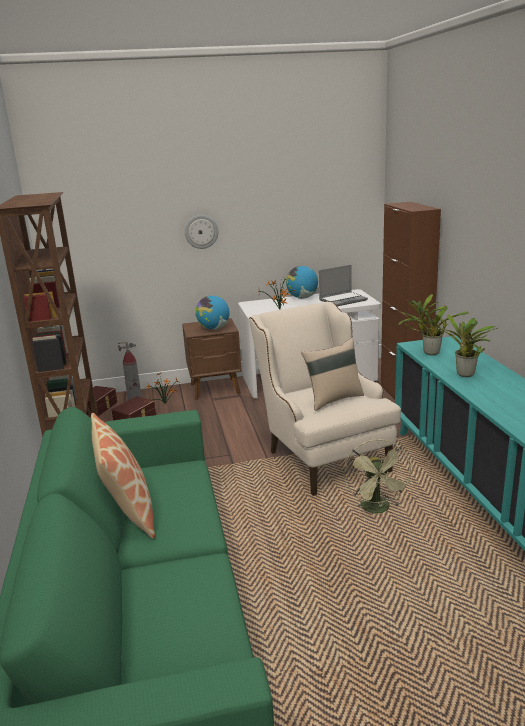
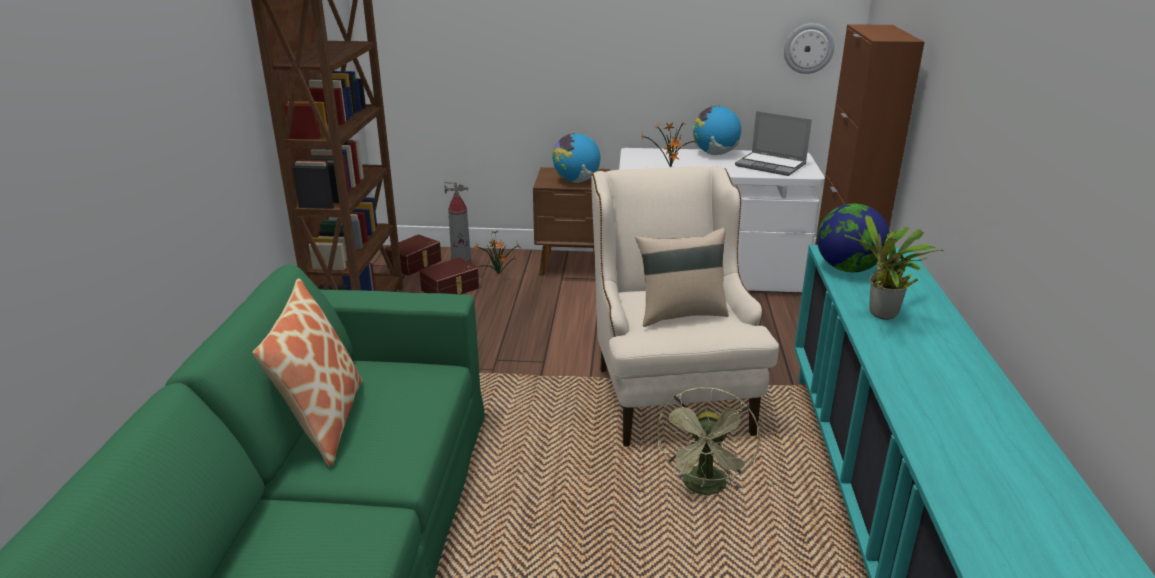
camera: 15 degrees right, 5 degrees up
(201, 231) = (580, 39): wall clock -> wall clock (808, 48)
(343, 300) = (771, 165): laptop -> laptop turned 45 degrees clockwise
(428, 353) = (847, 269): potted plant -> globe

